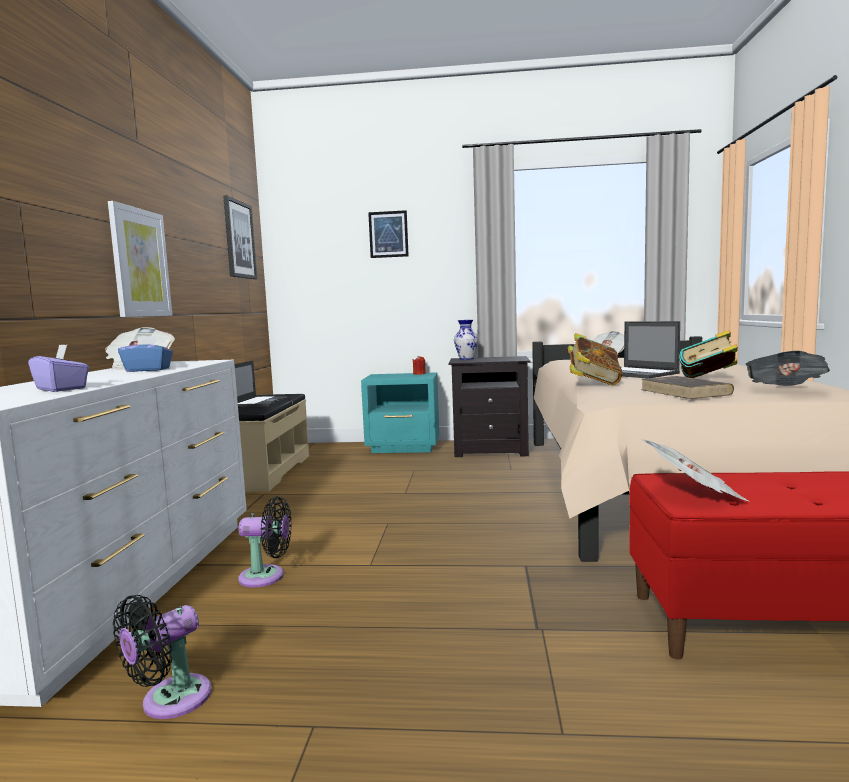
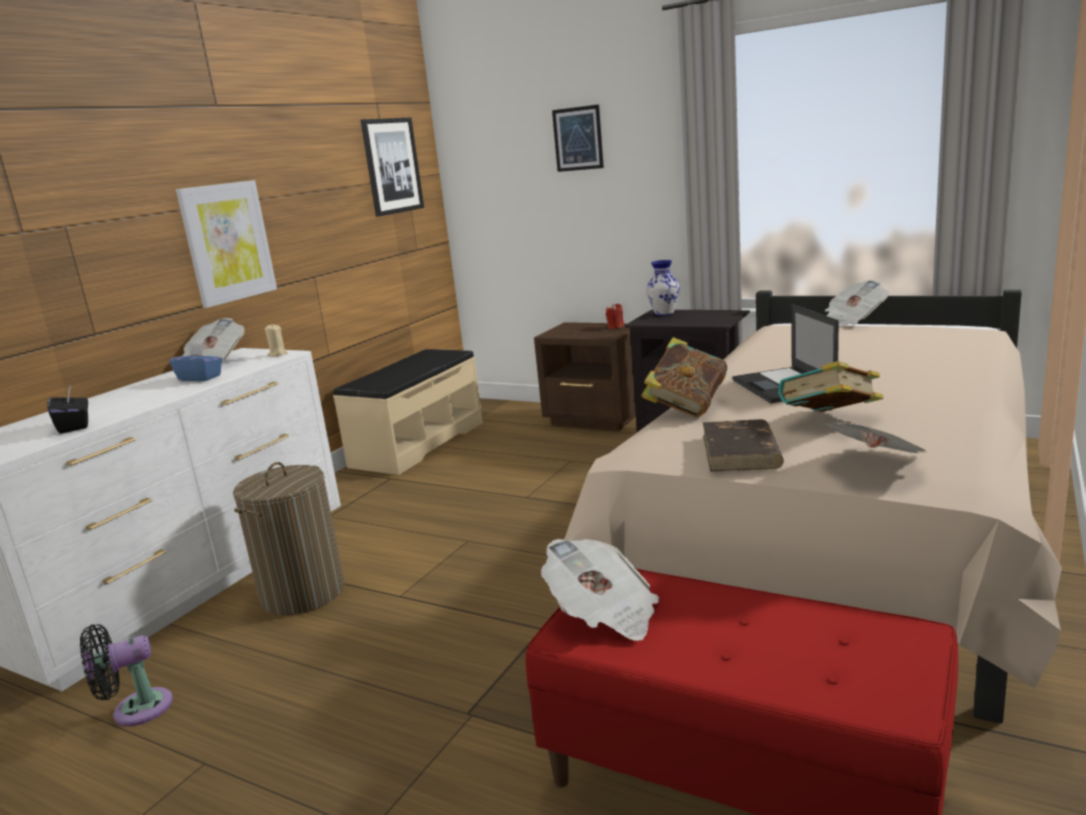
camera: 25 degrees right, 10 degrees up
(62, 389) = (74, 426): purple tissue box -> black tissue box
(203, 361) = (277, 354): none -> beige candle
(261, 402) = (409, 367): laptop -> none
(266, 577) = (303, 592): black fan -> laundry basket
(404, 447) = (596, 419): turquoise nightstand -> brown nightstand

